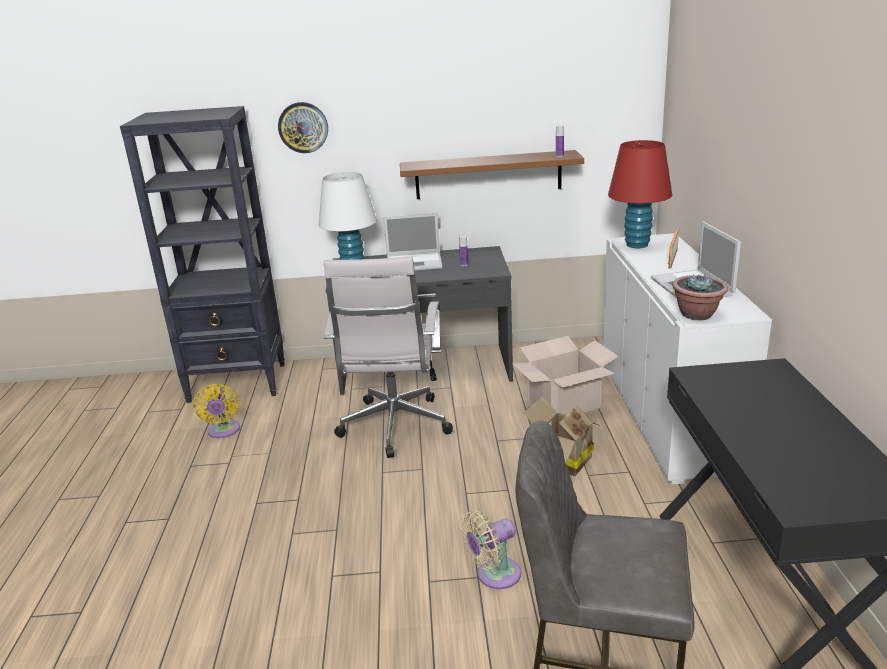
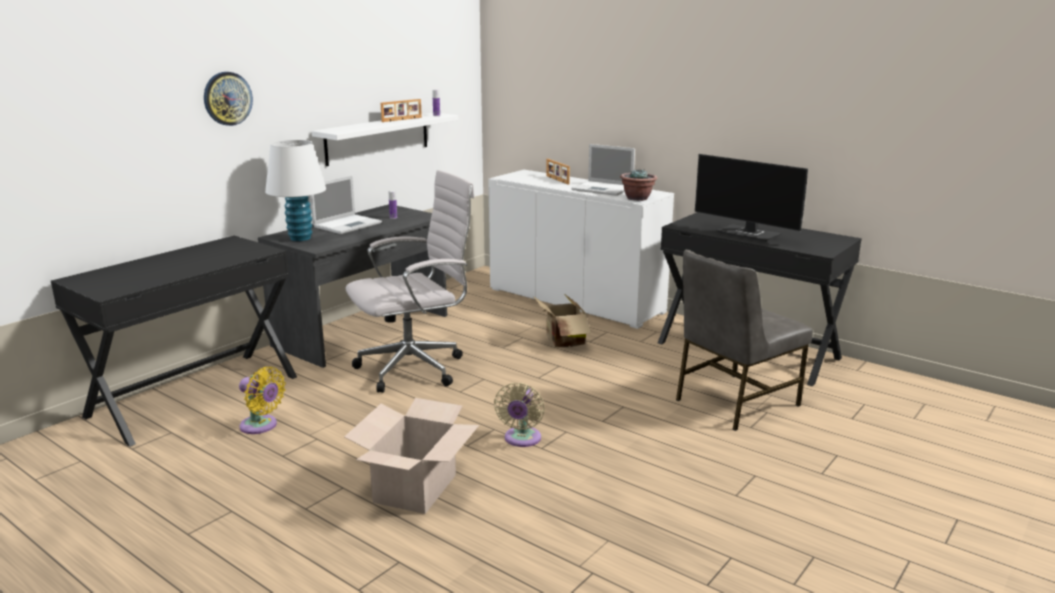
camera: 50 degrees left, 5 degrees down
(238, 383) = (194, 395): black bookcase -> black desk
(394, 428) = (415, 368): white office chair -> white office chair turned 75 degrees counterclockwise
(488, 175) = (377, 138): brown shelf -> white shelf
(494, 575) = (630, 401): beige fan -> beige fan (521, 439)
(511, 158) = (402, 119): none -> picture frame
(564, 404) = (507, 316): cardboard box -> cardboard box (414, 488)
(637, 245) = (518, 178): red table lamp -> none
(759, 426) = (749, 234): none -> monitor

